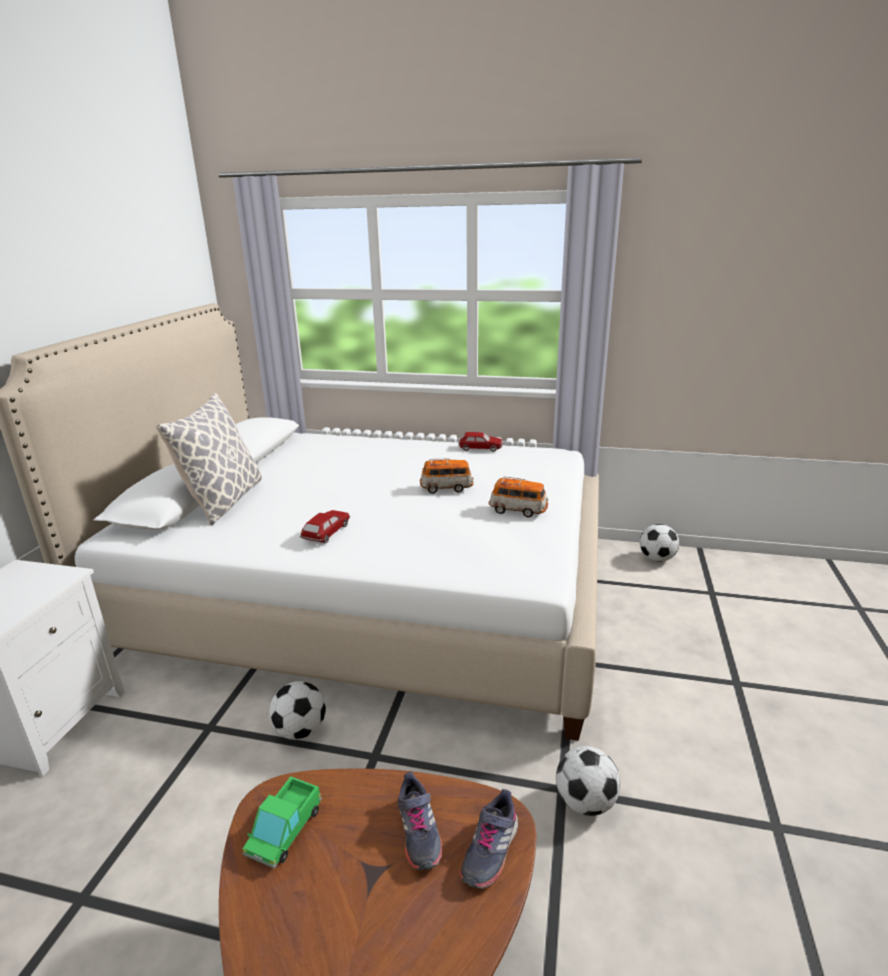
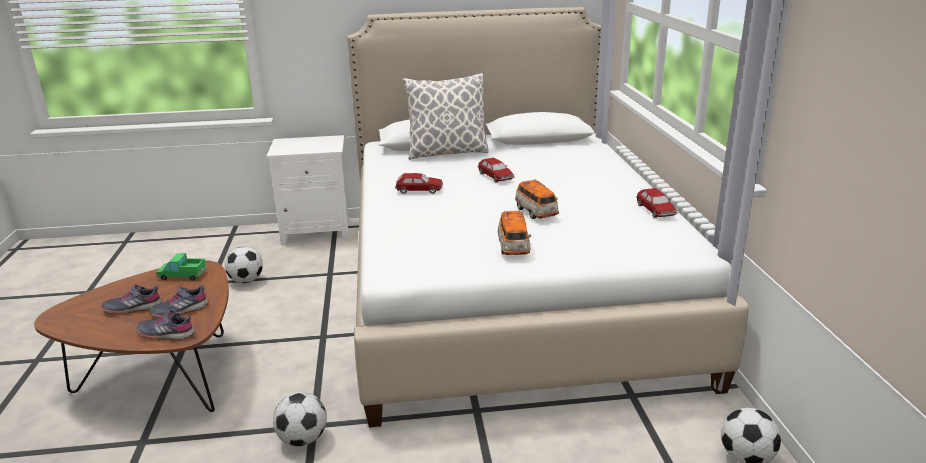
camera: 70 degrees right, 0 degrees up
(300, 730) = (337, 303): football -> football (246, 280)
(335, 488) = (496, 176): none -> toy car
(371, 910) = (133, 308): none -> grey shoe

